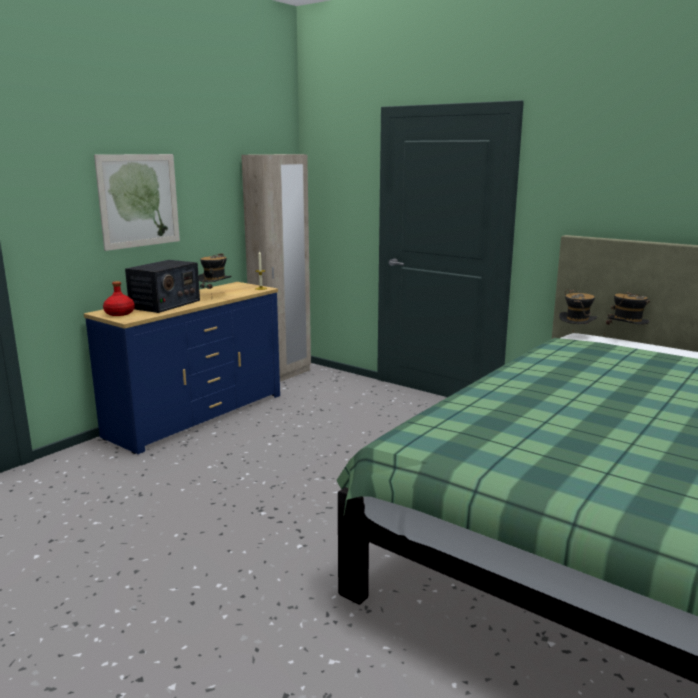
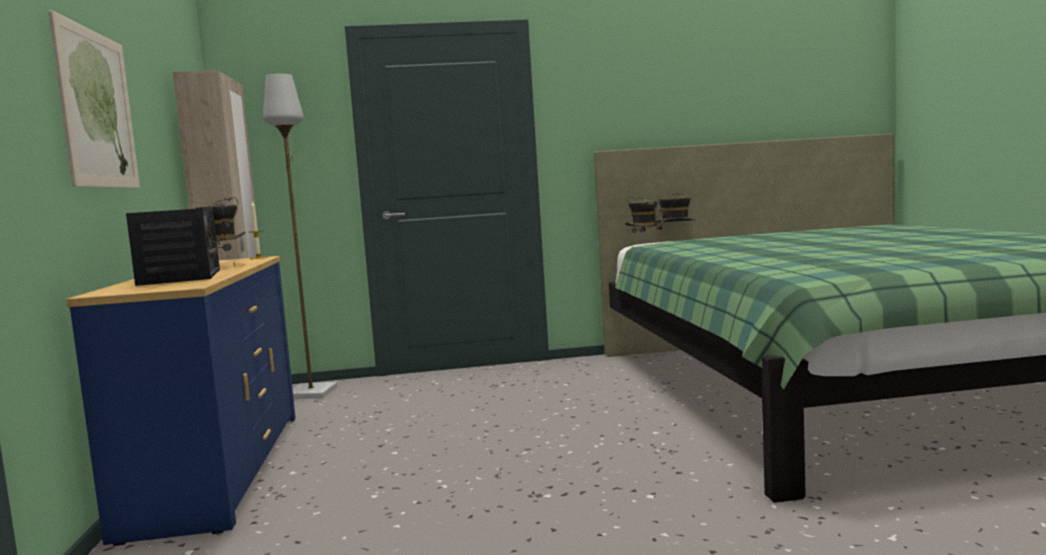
camera: 45 degrees left, 10 degrees down
(119, 313) = (143, 288): red bottle -> none
(324, 379) = (312, 392): none -> grey floor lamp

